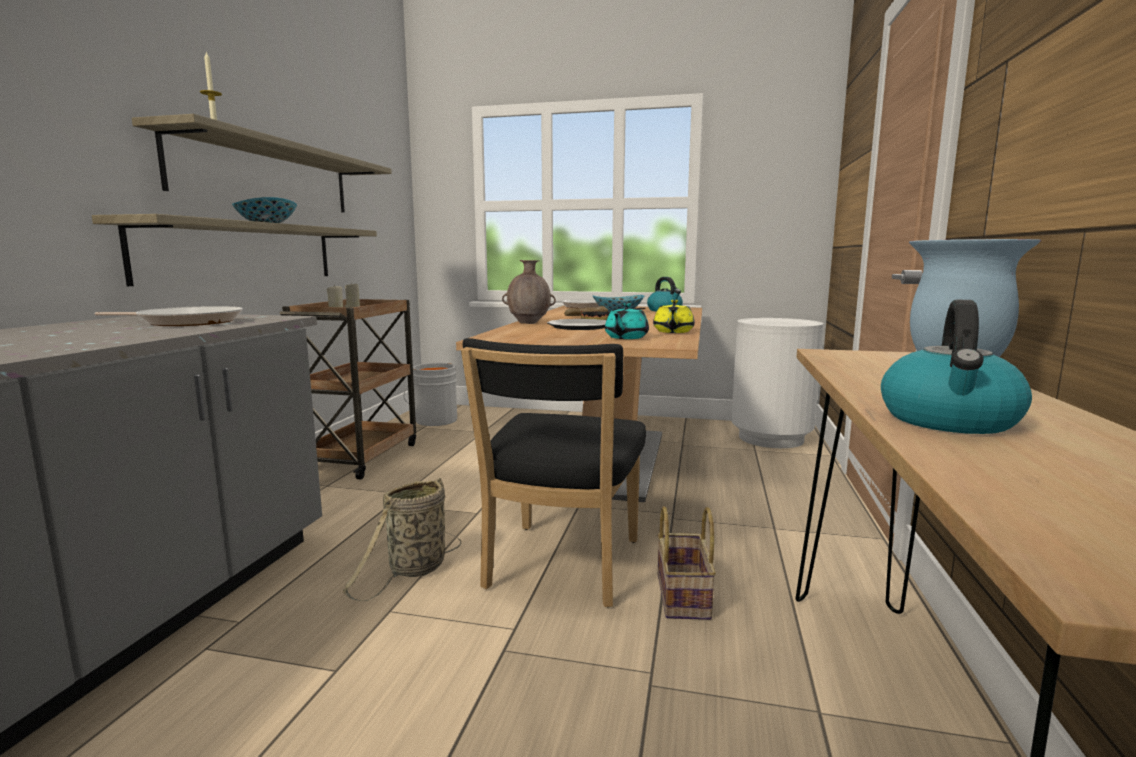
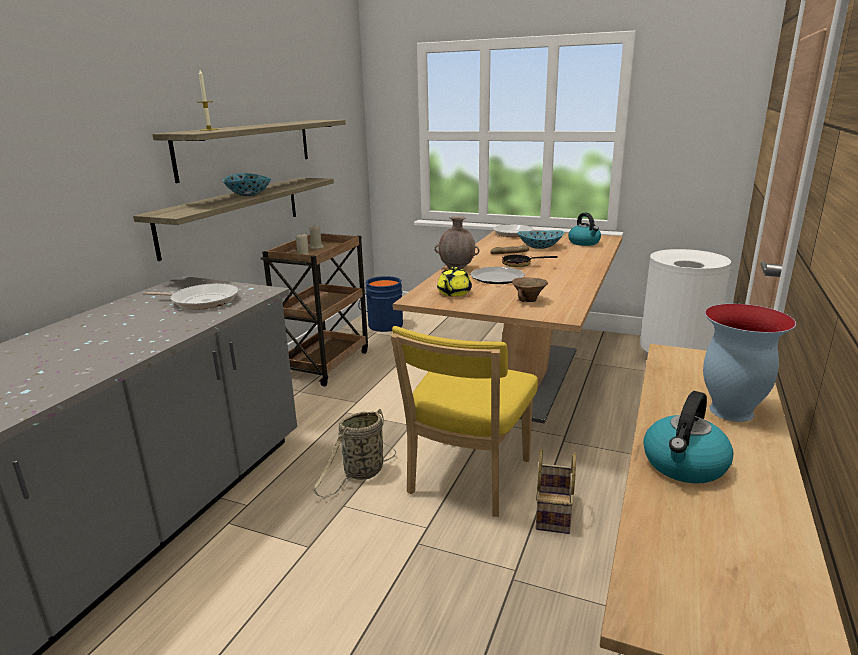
camera: 10 degrees right, 10 degrees up
(435, 420) = (384, 325): grey bucket -> blue bucket
(560, 568) = (466, 480): black chair -> yellow chair
(626, 337) = (529, 300): turquoise teapot -> brown bowl
(673, 332) = (573, 290): yellow teapot -> yellow teapot (454, 293)

